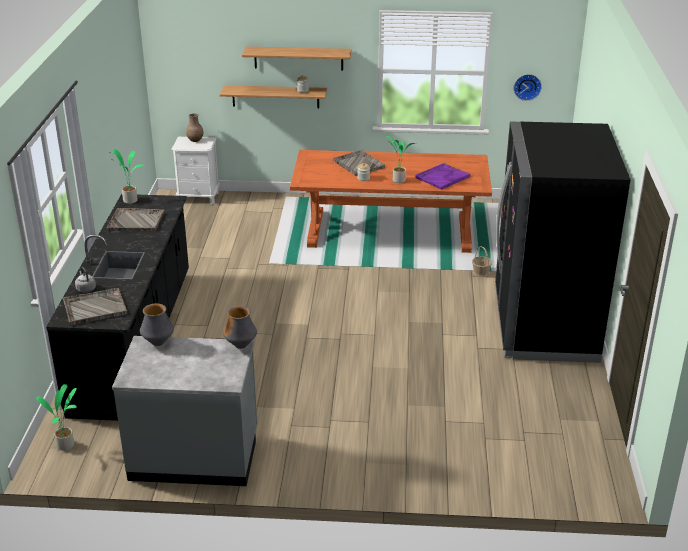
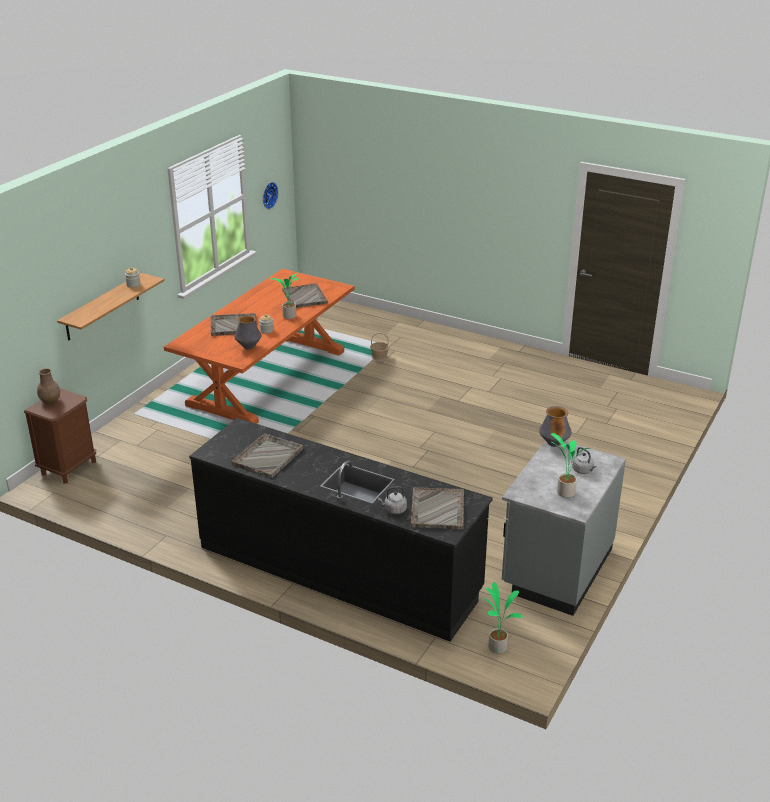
camera: 65 degrees left, 0 degrees up
(130, 200) = (212, 452): potted plant -> potted plant (564, 493)
(158, 342) = (523, 485): vase -> vase (248, 347)
(198, 197) = (69, 467): white nightstand -> brown nightstand
(201, 370) = (583, 470): none -> grey kettle
(298, 58) = (115, 252): shelf -> none
(442, 177) = (304, 297): purple tray -> grey tray
(543, 325) = (478, 356): black fridge -> none

